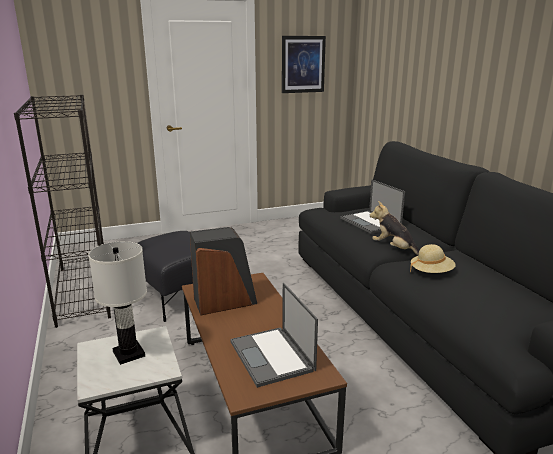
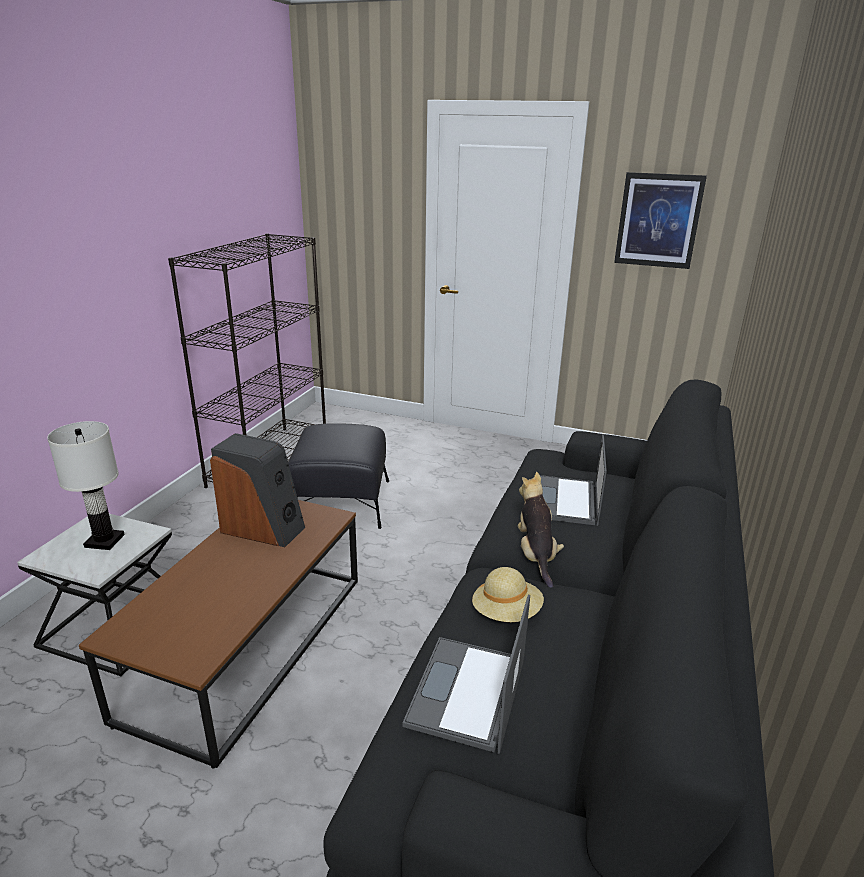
camera: 40 degrees right, 5 degrees up
(272, 356) = (195, 613): laptop -> laptop (467, 694)

